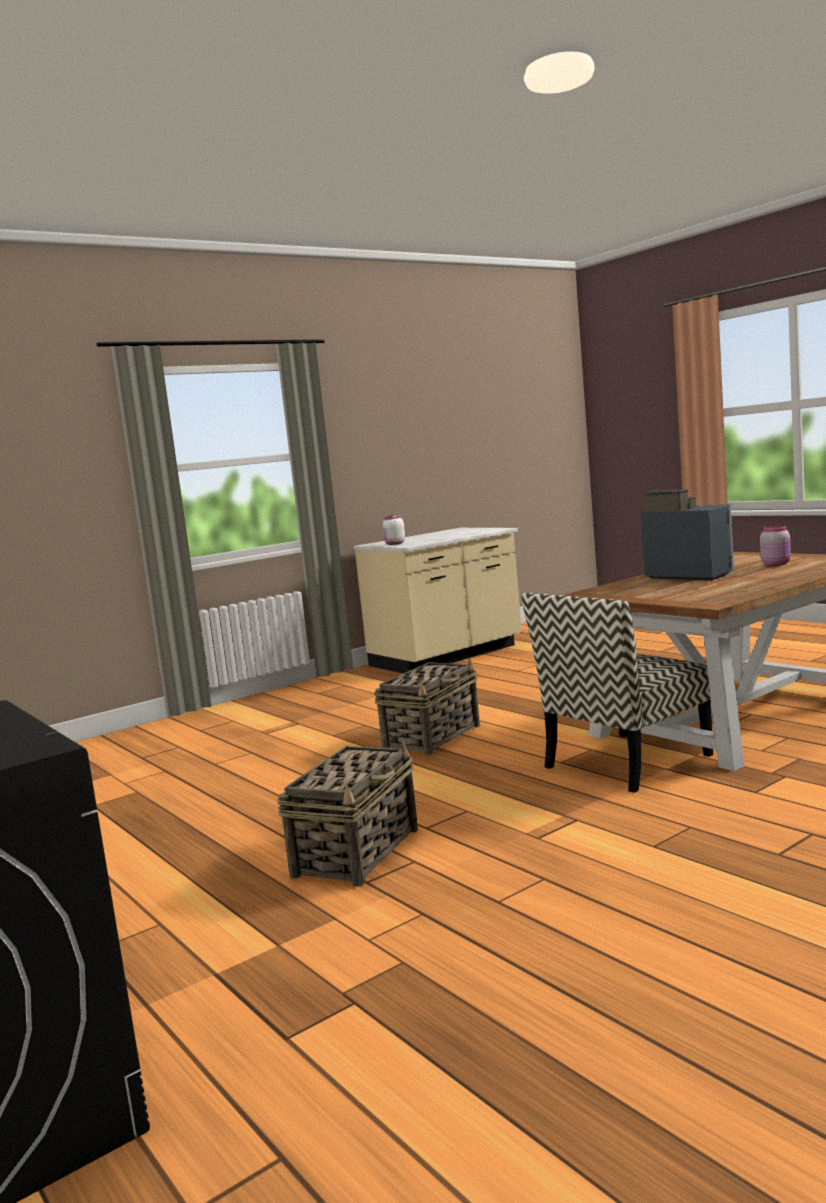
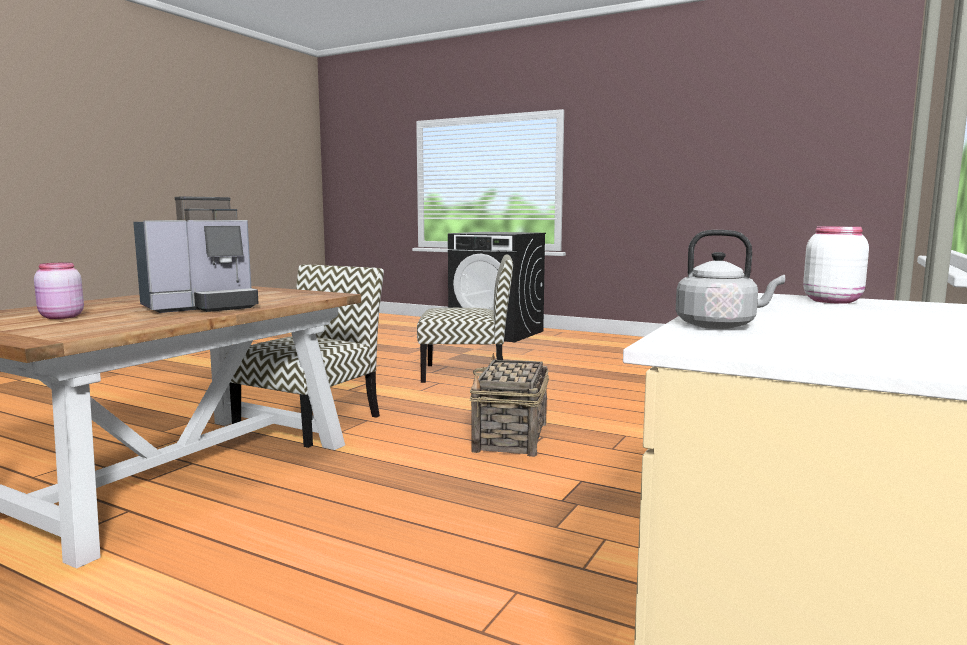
camera: 155 degrees right, 0 degrees up
(357, 852) = (467, 373): basket -> chair
(474, 533) = (720, 326): none -> grey kettle
(687, 575) = (203, 307): coffee machine -> coffee machine turned 60 degrees counterclockwise

